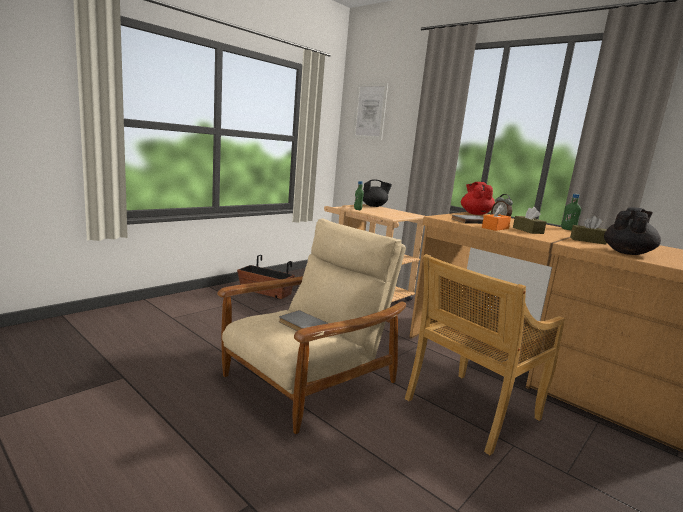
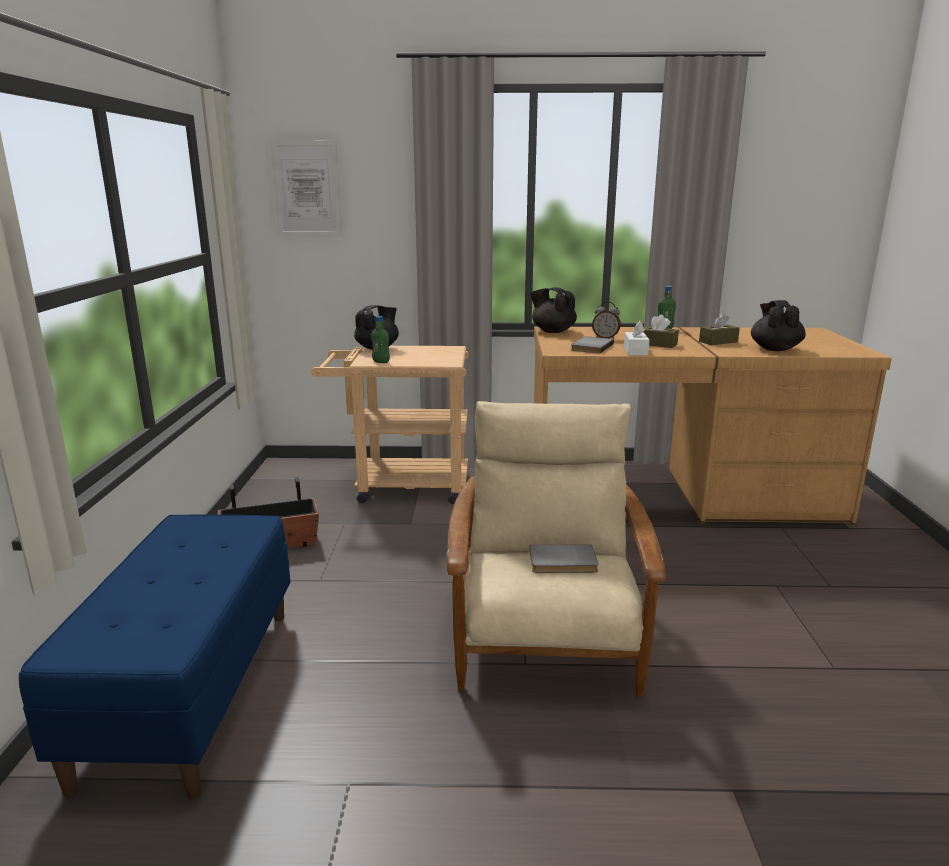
camera: 40 degrees left, 5 degrees up
(145, 321) = (191, 689): none -> blue bench
(470, 410) = (706, 572): beige chair -> none
(475, 213) = (552, 331): red teapot -> black teapot
(495, 228) = (635, 351): orange tissue box -> white tissue box

